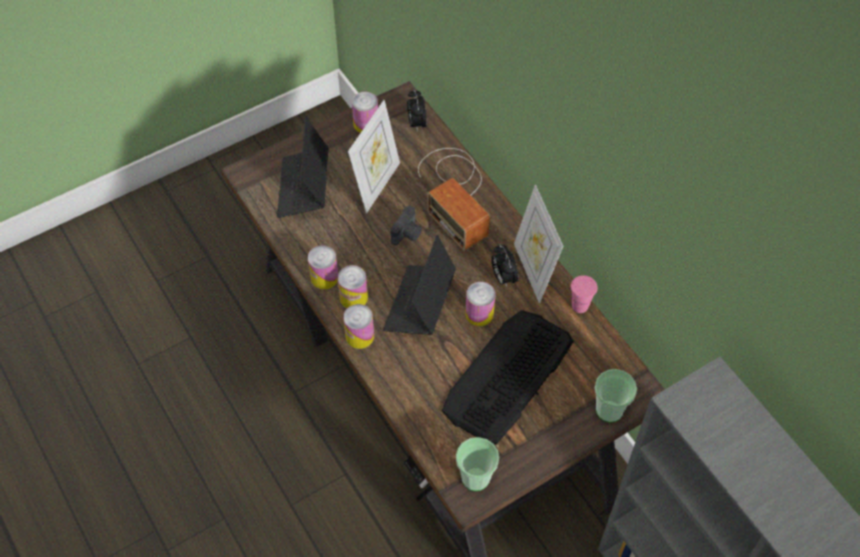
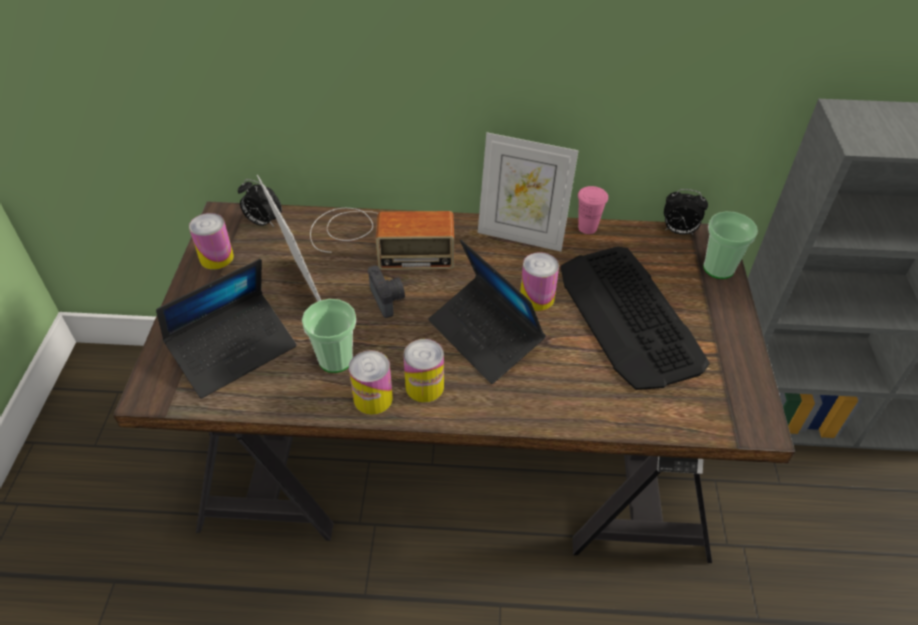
camera: 55 degrees left, 10 degrees down
(304, 188) = (234, 351): laptop -> laptop turned 75 degrees counterclockwise
(359, 336) = (480, 409): can -> none
(475, 478) = (738, 407): cup -> cup (335, 359)
(503, 277) = (509, 259): alarm clock -> alarm clock (678, 231)

